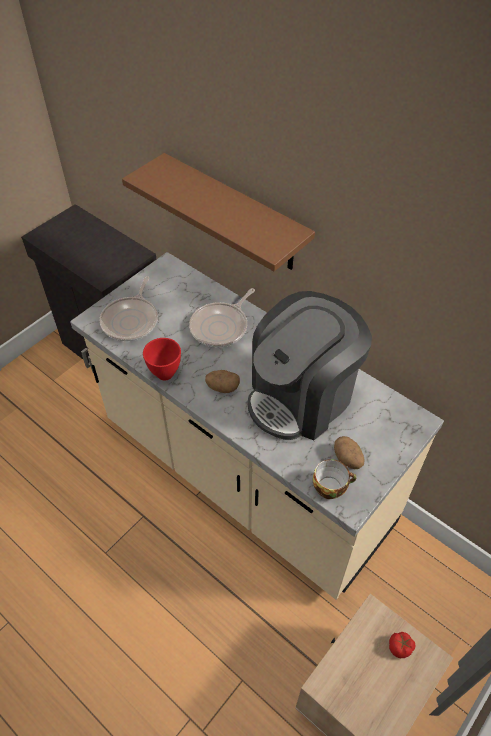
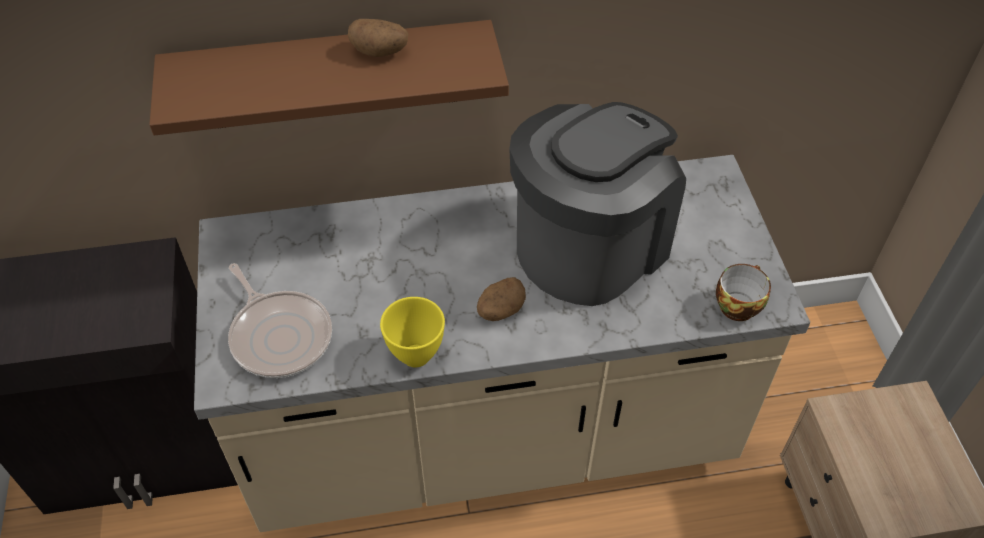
camera: 50 degrees left, 0 degrees up
(166, 373) = (416, 354): red bowl -> yellow bowl
(221, 326) = (401, 248): frying pan -> none
(302, 397) = (590, 245): coffee machine -> coffee machine turned 135 degrees counterclockwise
(348, 459) = (714, 265): potato -> potato (380, 52)
(400, 647) = (887, 417): tomato -> none

